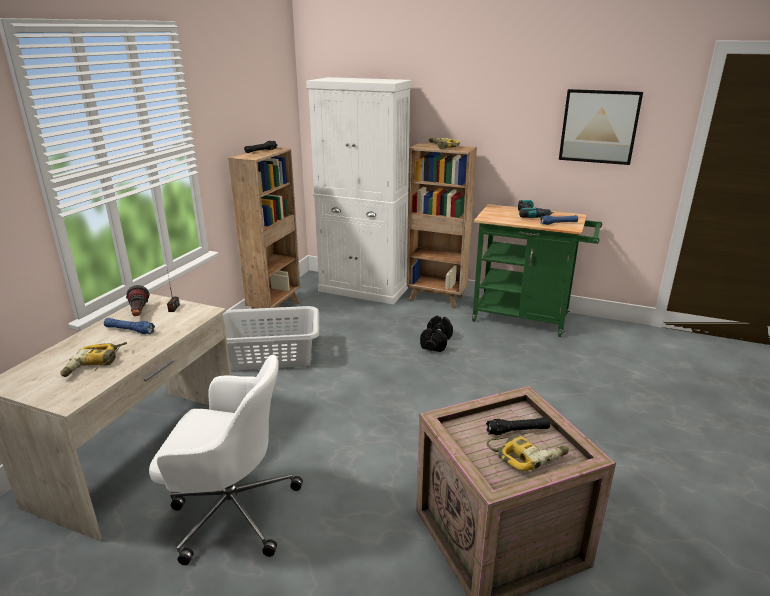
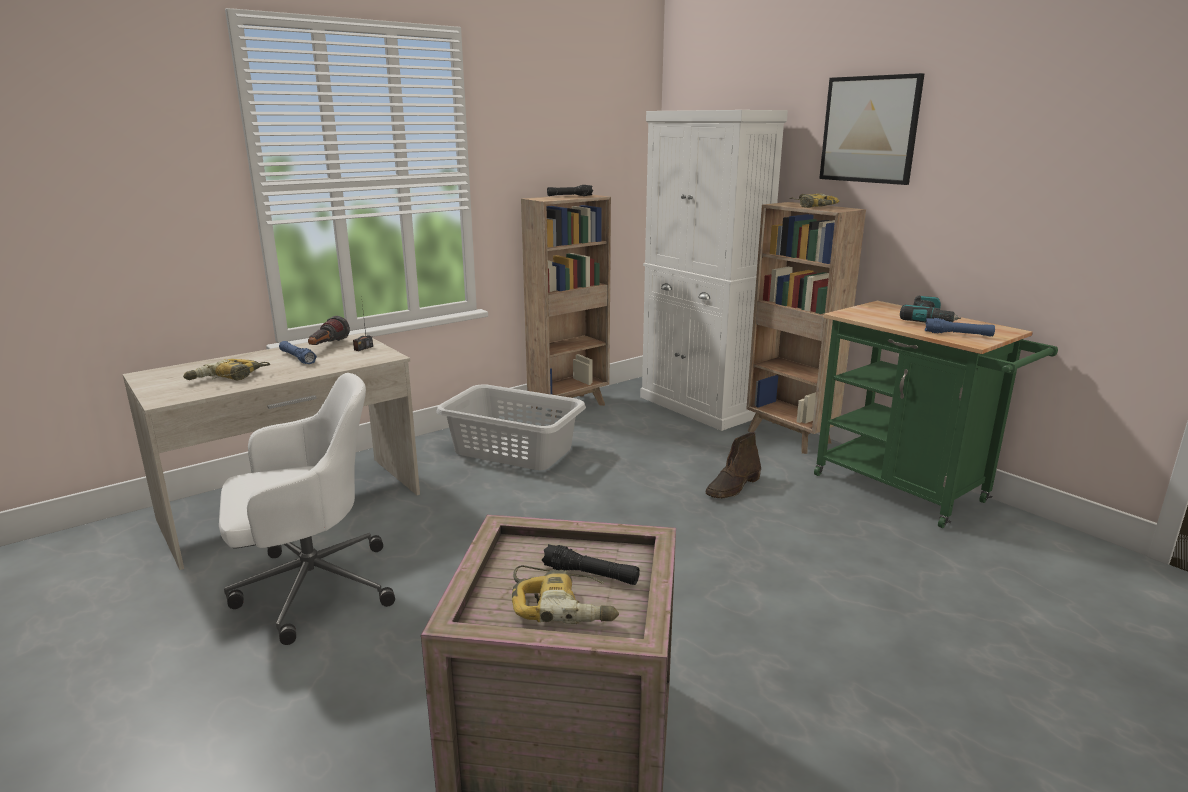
camera: 30 degrees right, 5 degrees down
(231, 510) = (310, 588): white office chair -> white office chair turned 60 degrees counterclockwise
(436, 343) = (733, 487): black dumbbell -> brown boot
(599, 126) = (1064, 179): picture -> picture (869, 129)

